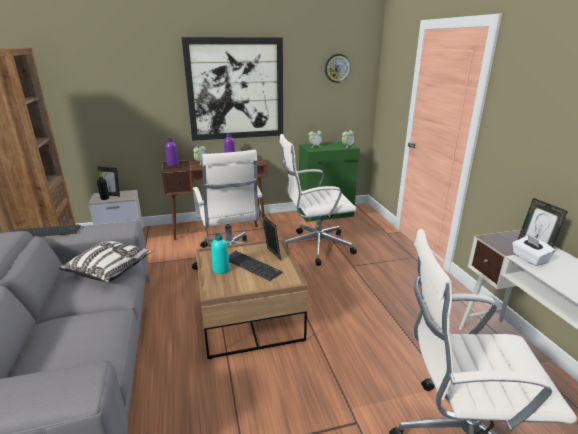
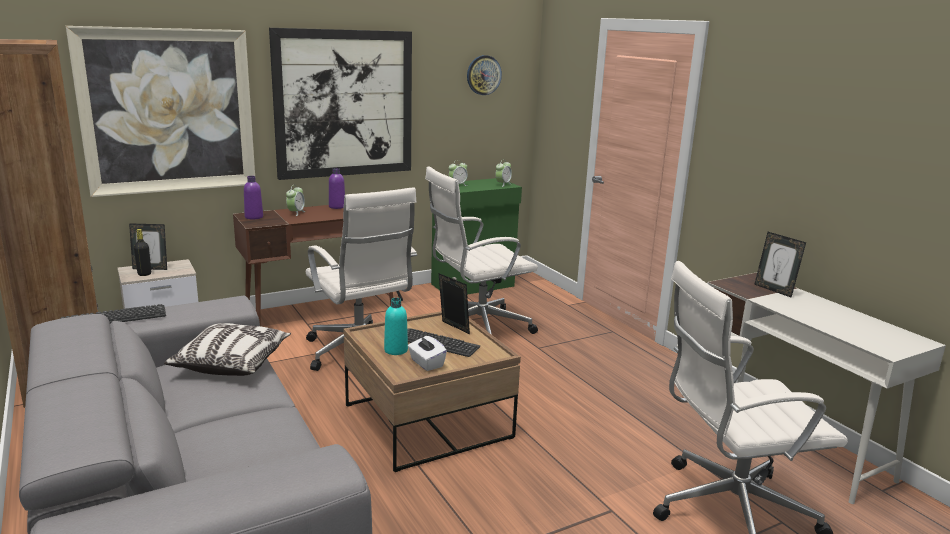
camera: 15 degrees left, 5 degrees down
(118, 95) = (168, 111): none -> picture
(529, 259) = (772, 300): white tissue box -> white tissue box (426, 363)

